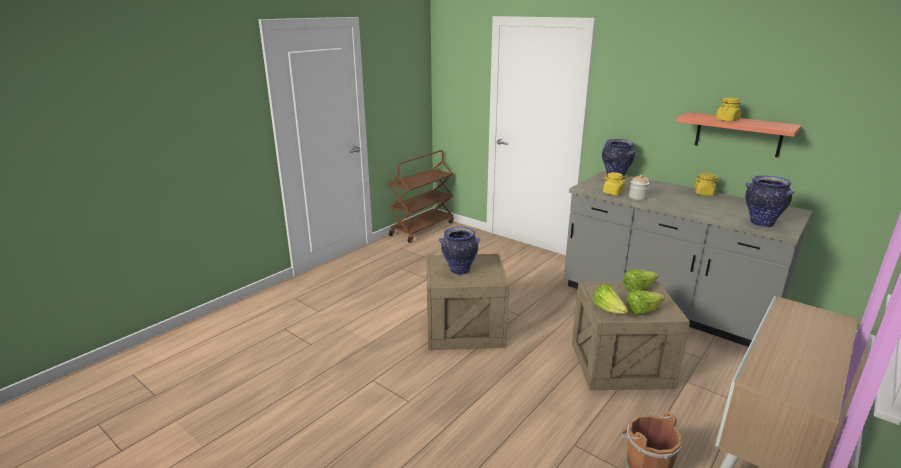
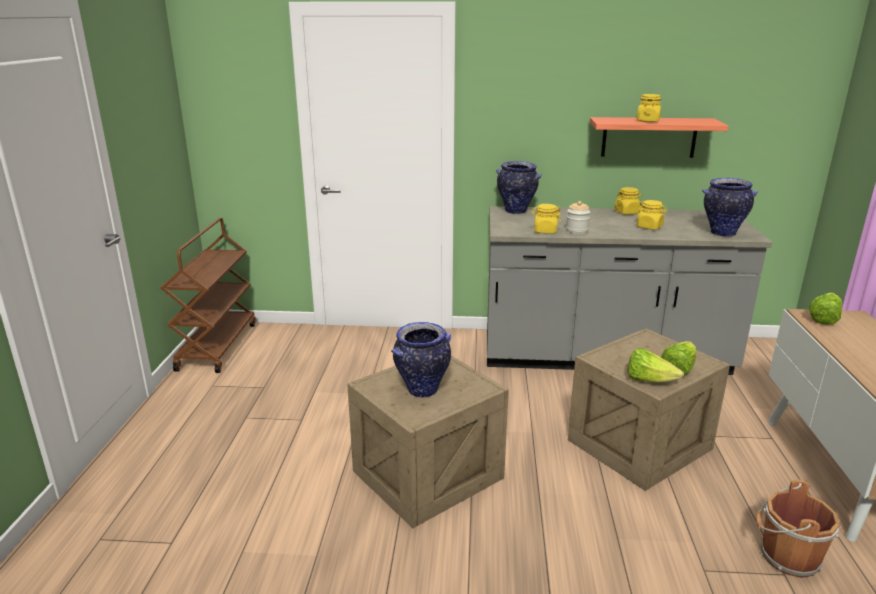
camera: 35 degrees left, 0 degrees up
(638, 289) = (640, 343): lettuce -> lettuce (823, 319)
(703, 206) = (649, 227): none -> yellow jar

